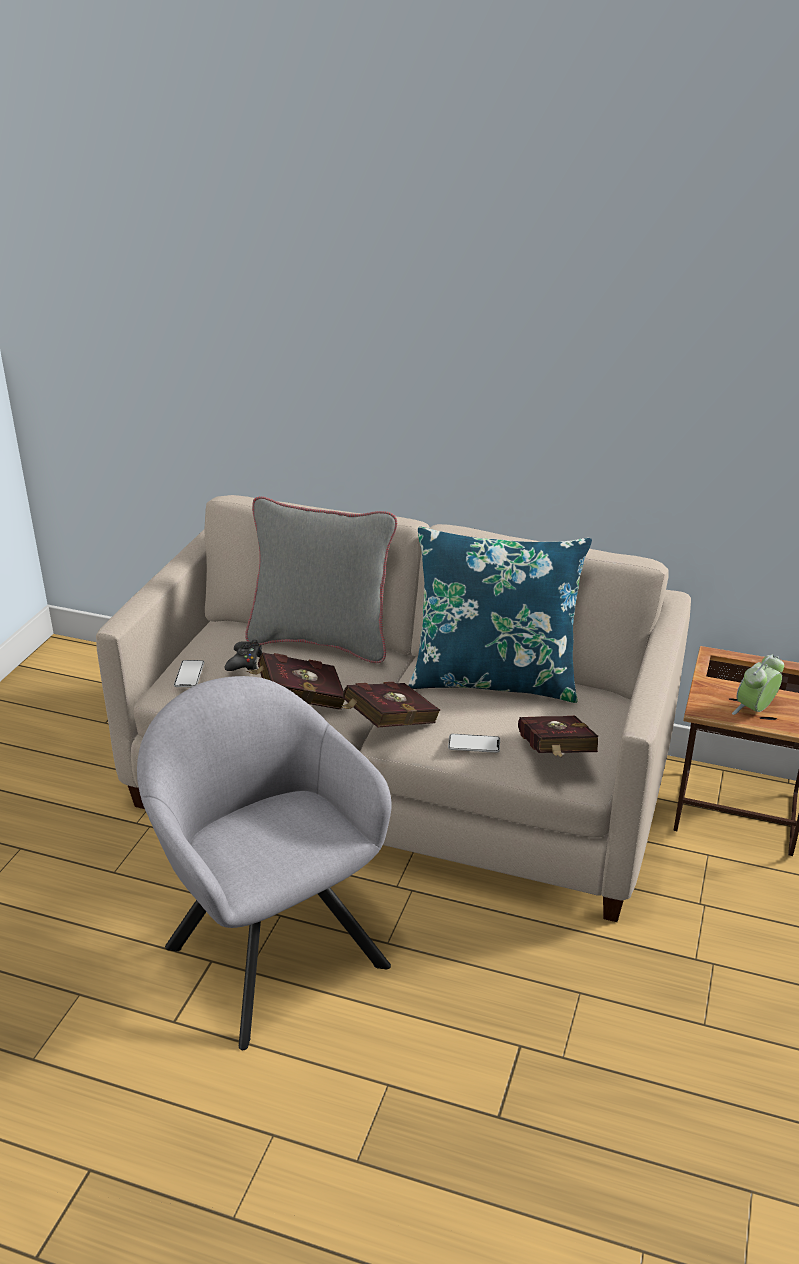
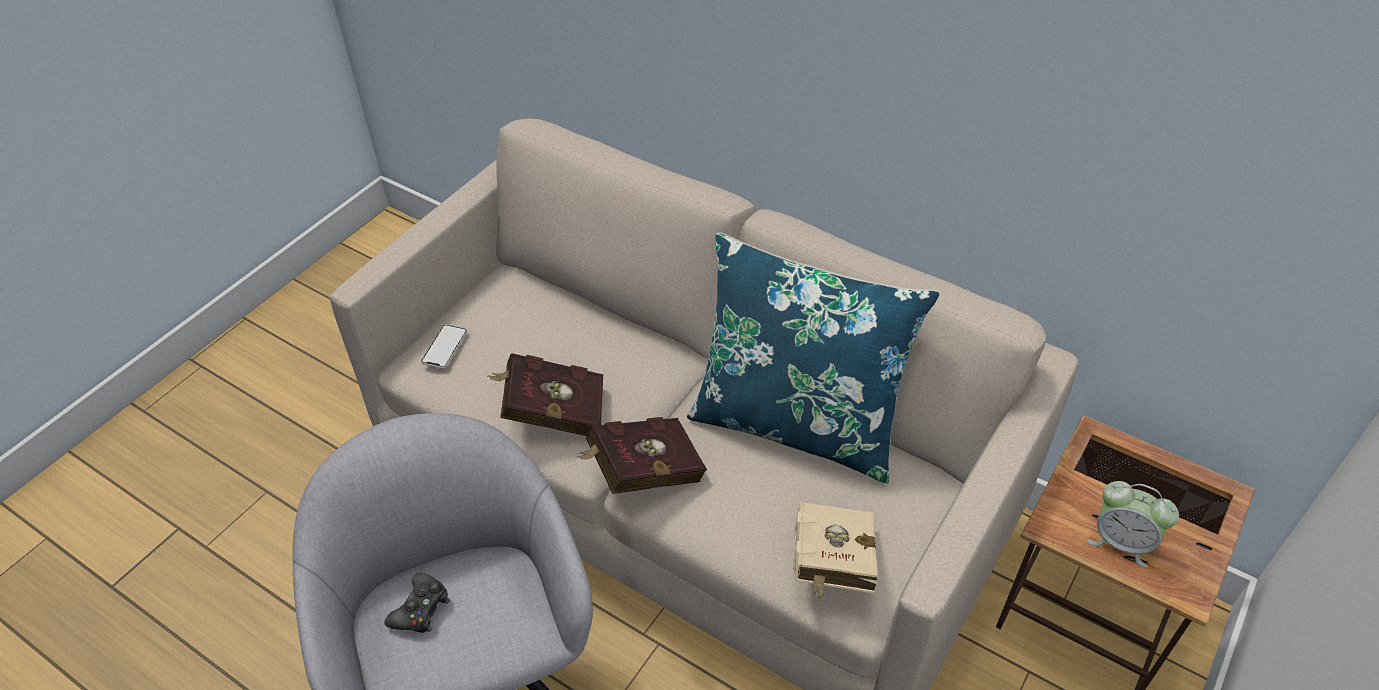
camera: 15 degrees right, 15 degrees up
(245, 662) = (510, 342): black game controller -> black game controller (420, 609)
(321, 641) = (610, 322): grey pillow -> none
(474, 744) = (736, 526): phone -> none
(555, 756) = (830, 567): red book -> beige book
(754, 710) = (1121, 542): alarm clock -> alarm clock turned 120 degrees counterclockwise

